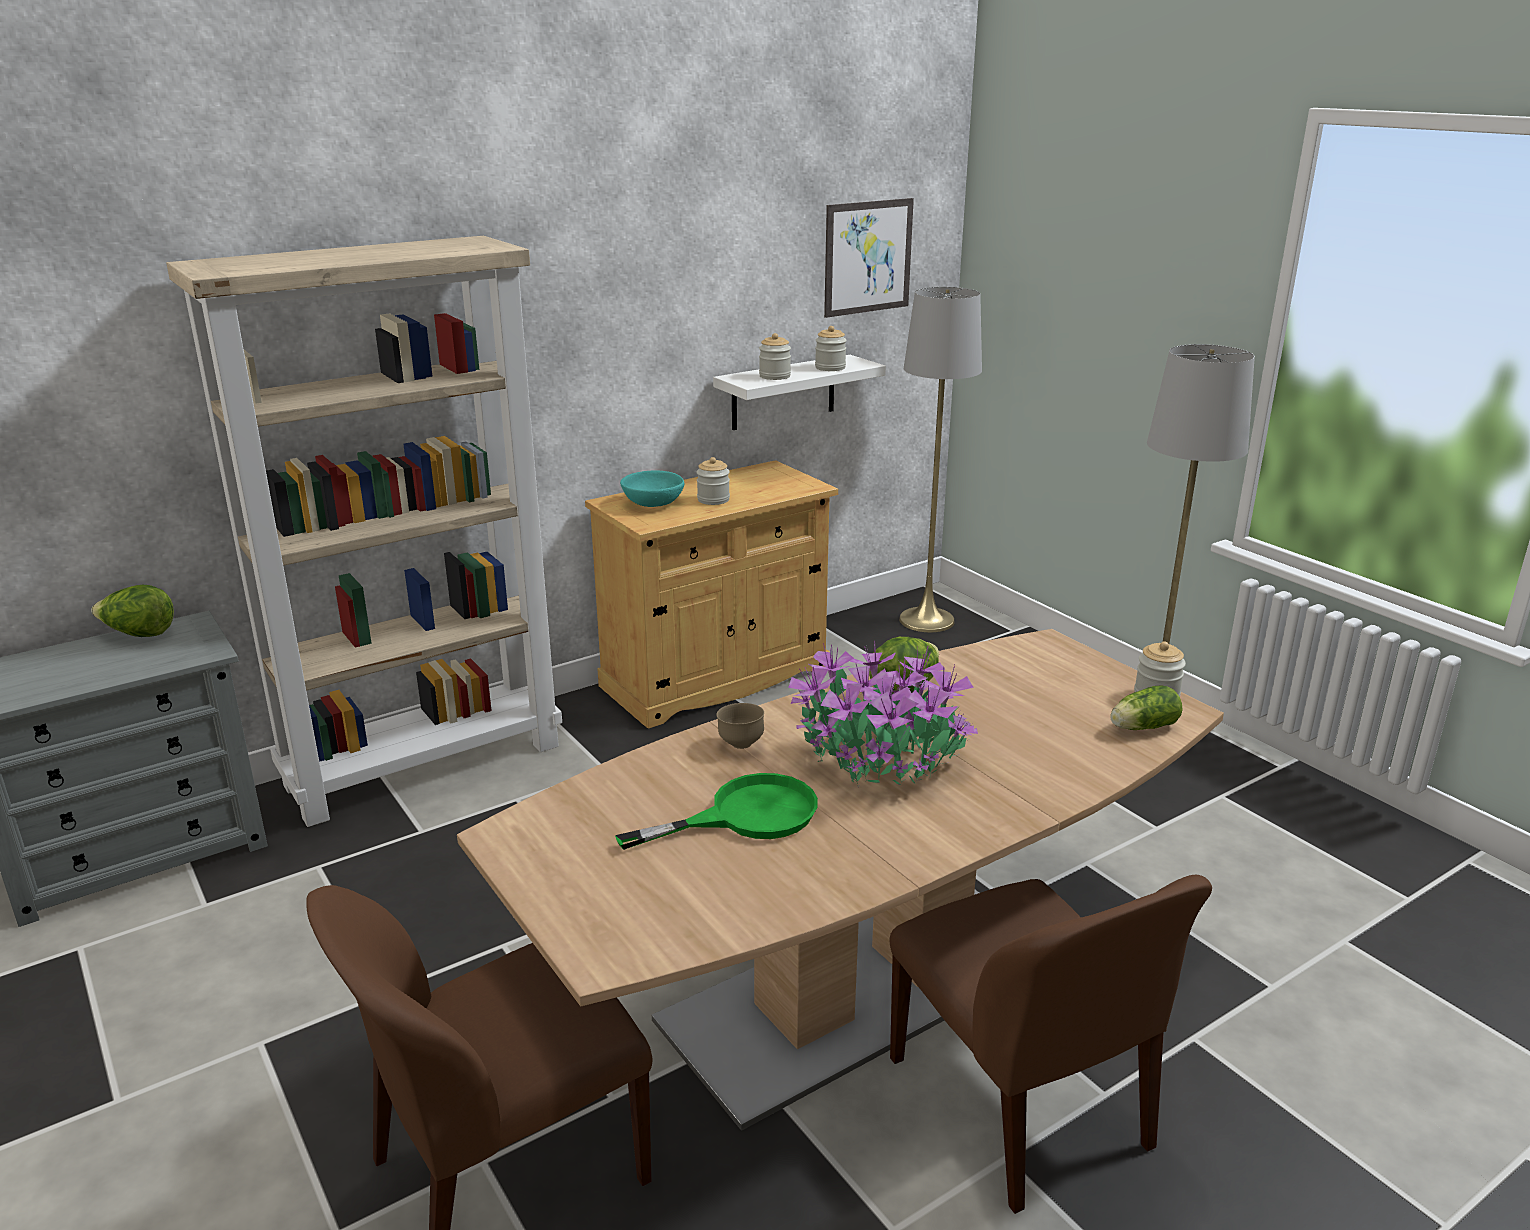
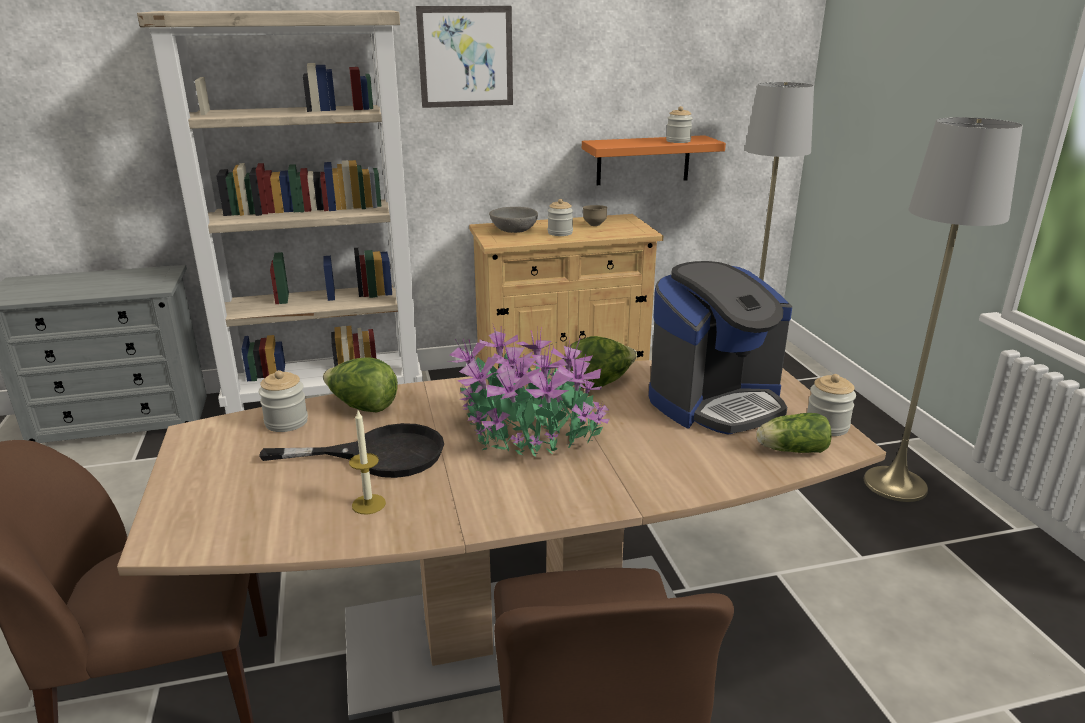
camera: 20 degrees right, 0 degrees up
(139, 634) = (131, 272): lettuce -> lettuce (362, 407)
(653, 504) = (514, 231): turquoise bowl -> grey bowl
(740, 744) = (429, 401): brown bowl -> brown bowl (594, 225)
(745, 816) = (380, 455): green frying pan -> black frying pan
(774, 376) = (628, 143): jar -> jar (286, 422)
(783, 392) = (643, 160): white shelf -> orange shelf
(785, 870) = (368, 504): none -> candle
(868, 257) = (726, 55): picture -> picture (466, 57)
(1037, 689) = (716, 402): none -> coffee machine

